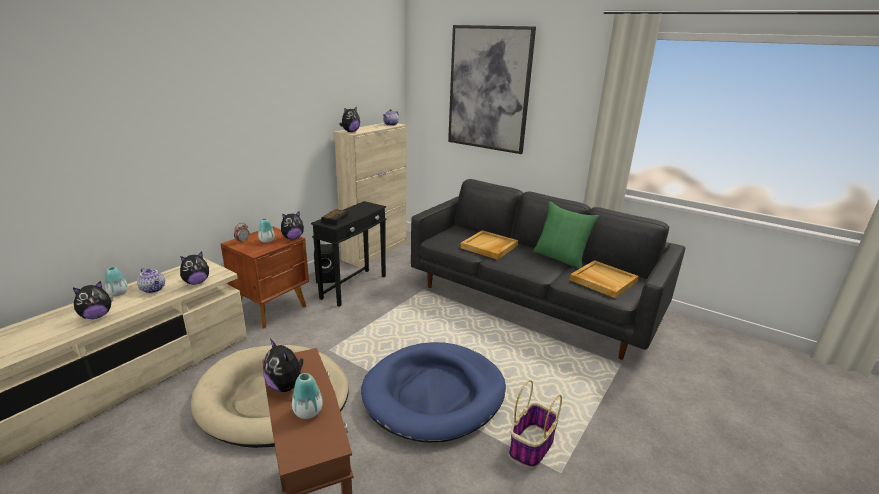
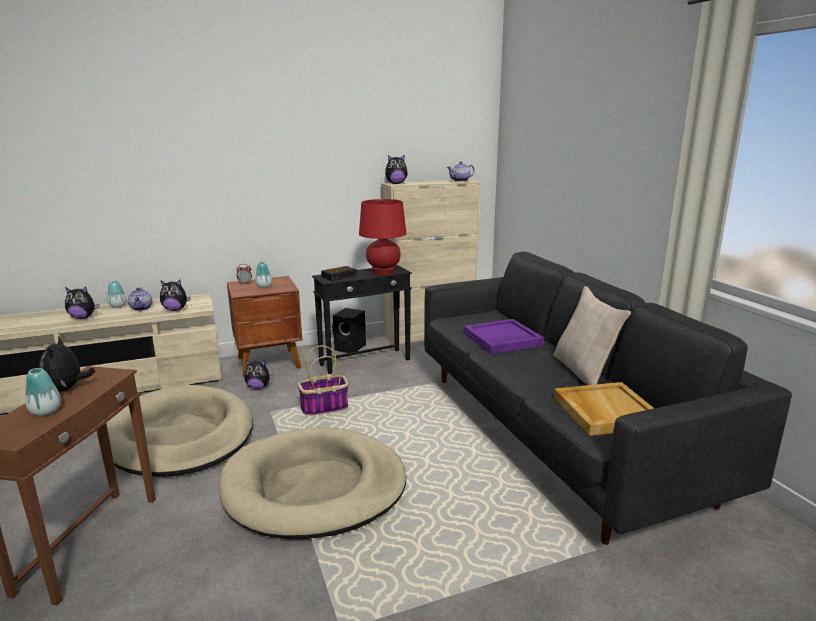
camera: 35 degrees right, 5 degrees down
(293, 238) = (288, 288): plush toy -> plush toy (258, 387)
(364, 209) = (383, 271): none -> red table lamp
(434, 394) = (314, 487): blue dog bed -> beige dog bed
(489, 89) = (571, 134): picture -> none
(489, 247) = (502, 339): beige tray -> purple tray
(531, 447) = (345, 586): basket -> basket (324, 408)
(560, 258) = (584, 371): green pillow -> beige pillow

